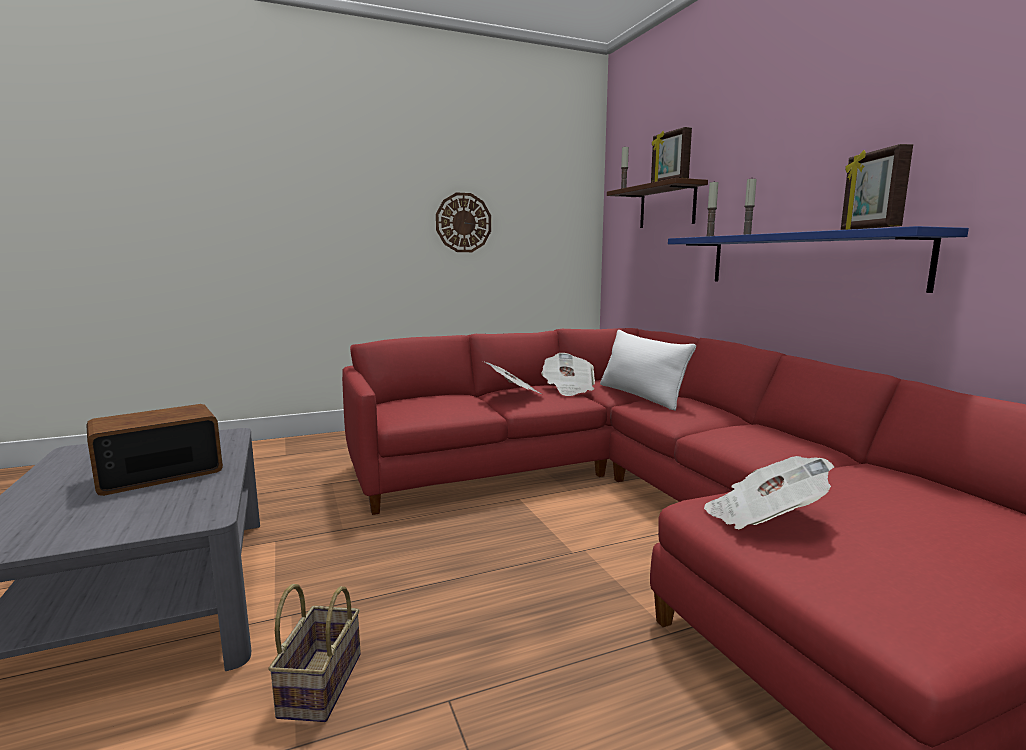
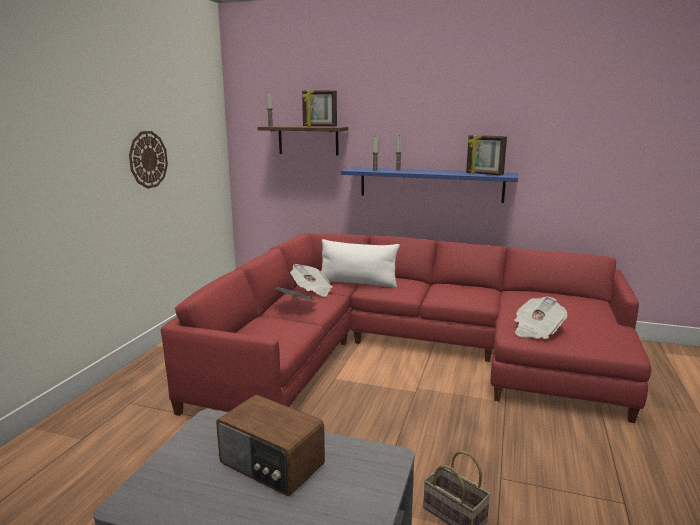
camera: 50 degrees left, 5 degrees up
(158, 473) = (271, 465): radio -> radio turned 60 degrees counterclockwise

